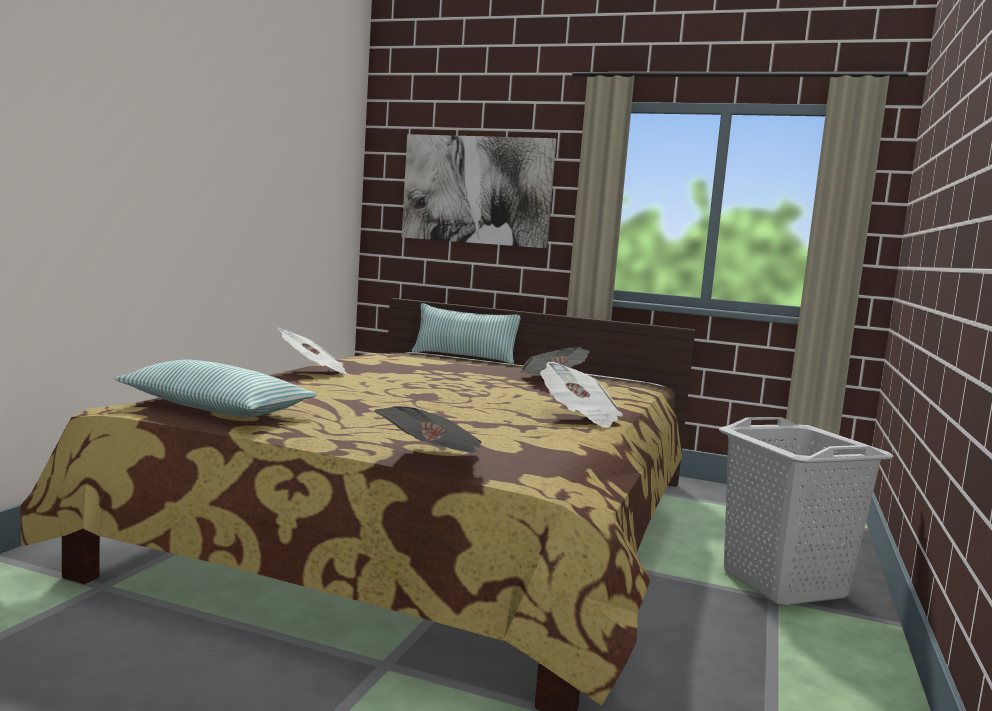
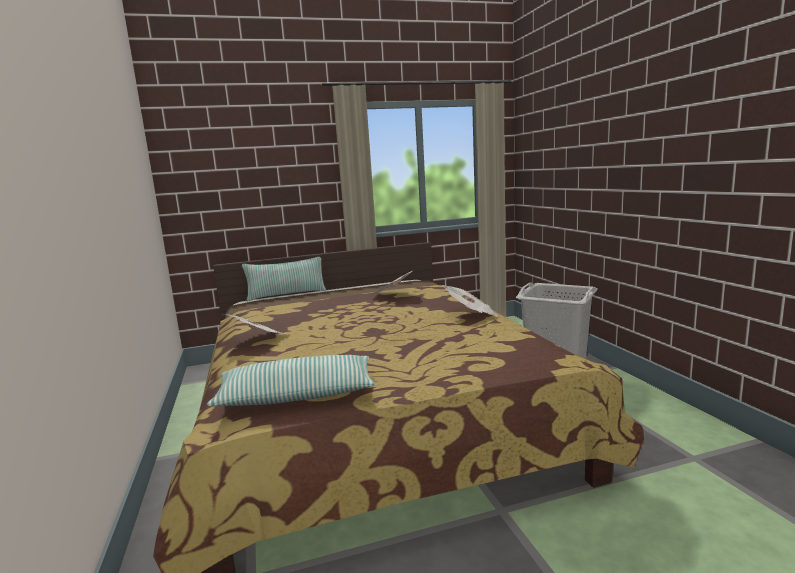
camera: 35 degrees left, 5 degrees up
(432, 461) = (510, 373): newspaper -> none
(476, 190) = (257, 172): picture -> none

